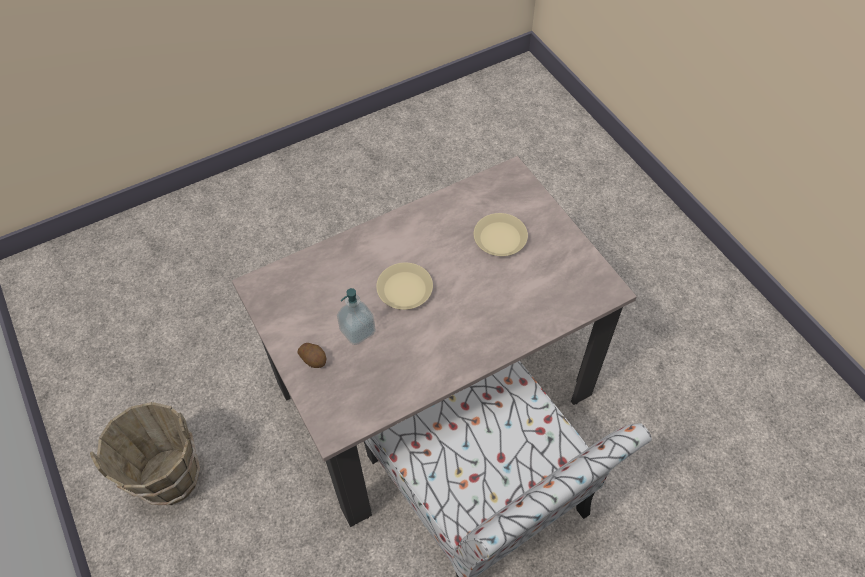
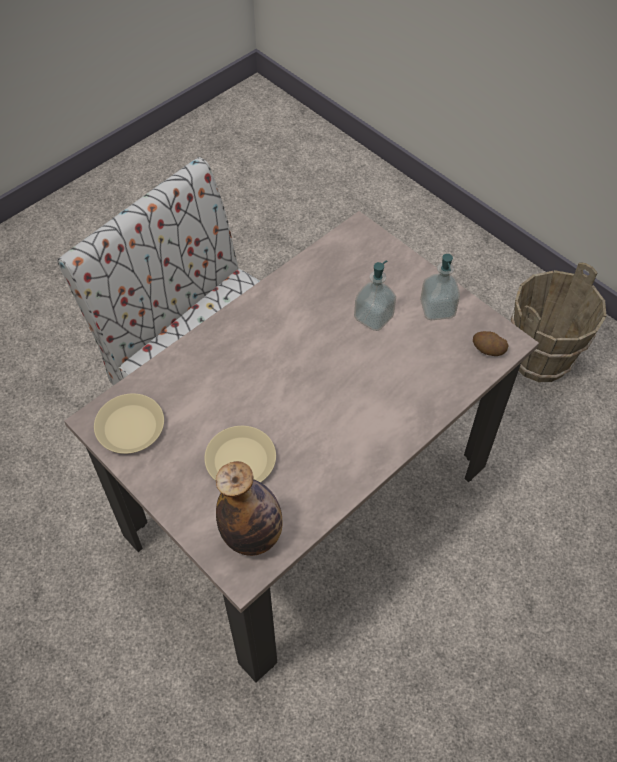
camera: 165 degrees right, 0 degrees up
(298, 327) = (437, 309): none -> soap dispenser
(314, 359) = (406, 282): potato -> potato (488, 350)
(405, 289) = (339, 371): beige plate -> beige plate (130, 428)
(501, 191) = (252, 535): none -> bottle

